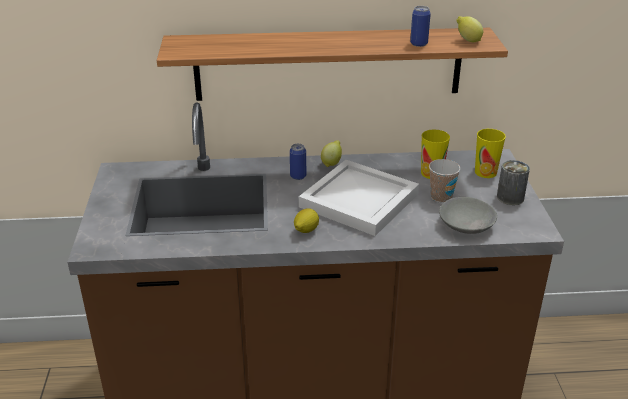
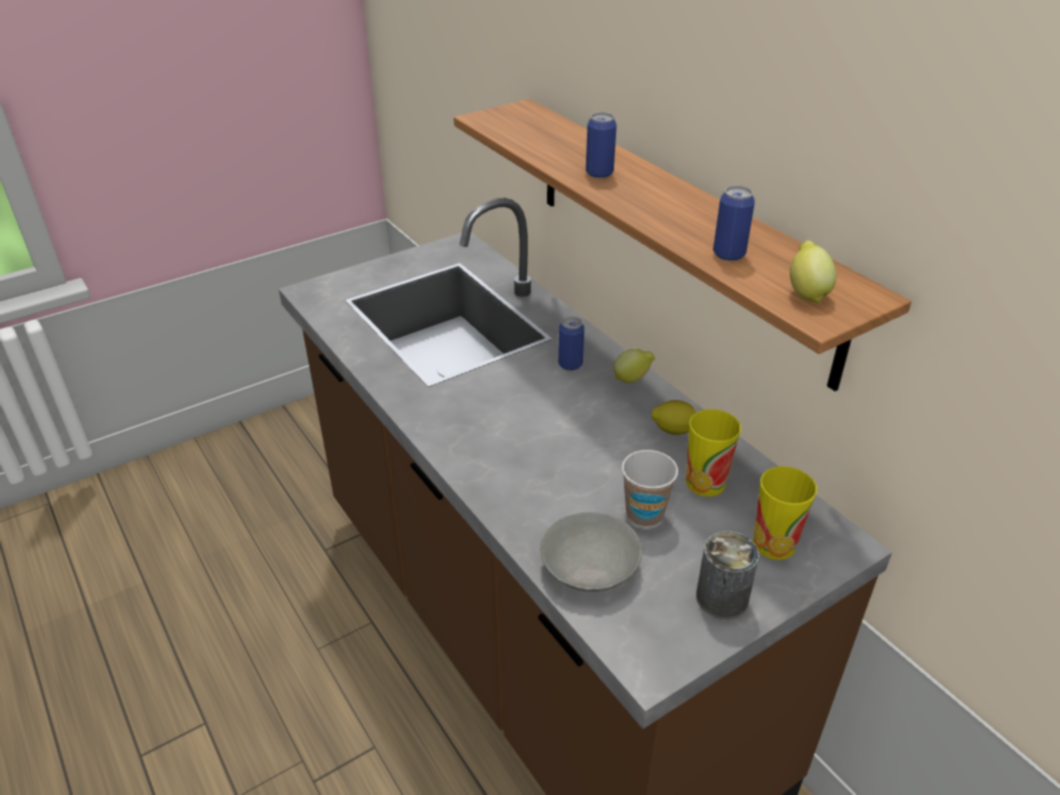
camera: 60 degrees right, 5 degrees up
(297, 45) = (599, 173): none -> can
(305, 230) = (449, 416): lemon -> lemon (673, 430)
(358, 199) = (562, 434): white tray -> none

